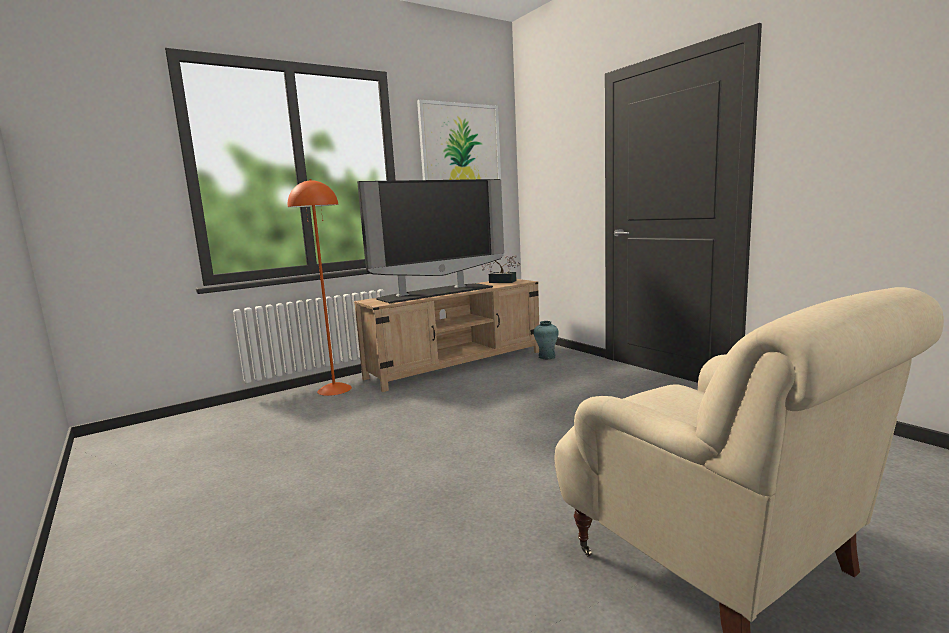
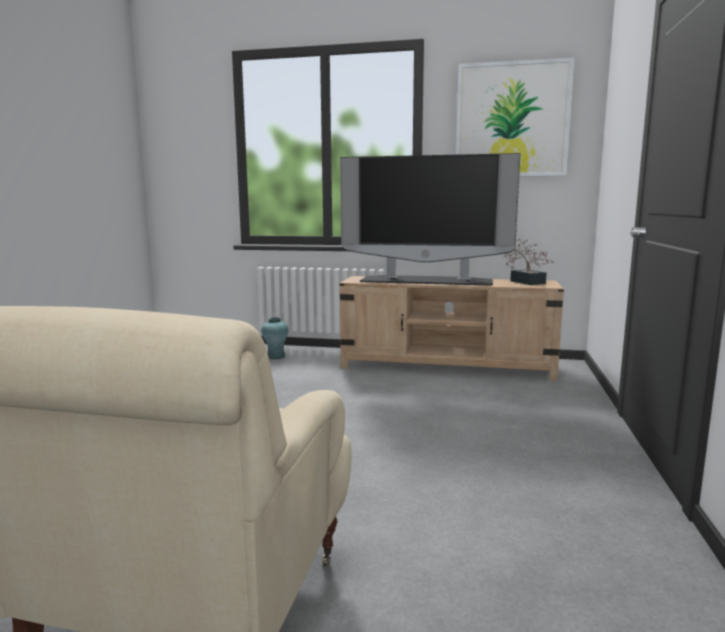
camera: 45 degrees right, 0 degrees up
(334, 389) = (319, 355): orange floor lamp -> none
(547, 357) = (550, 387): turquoise vase -> turquoise vase (276, 356)

